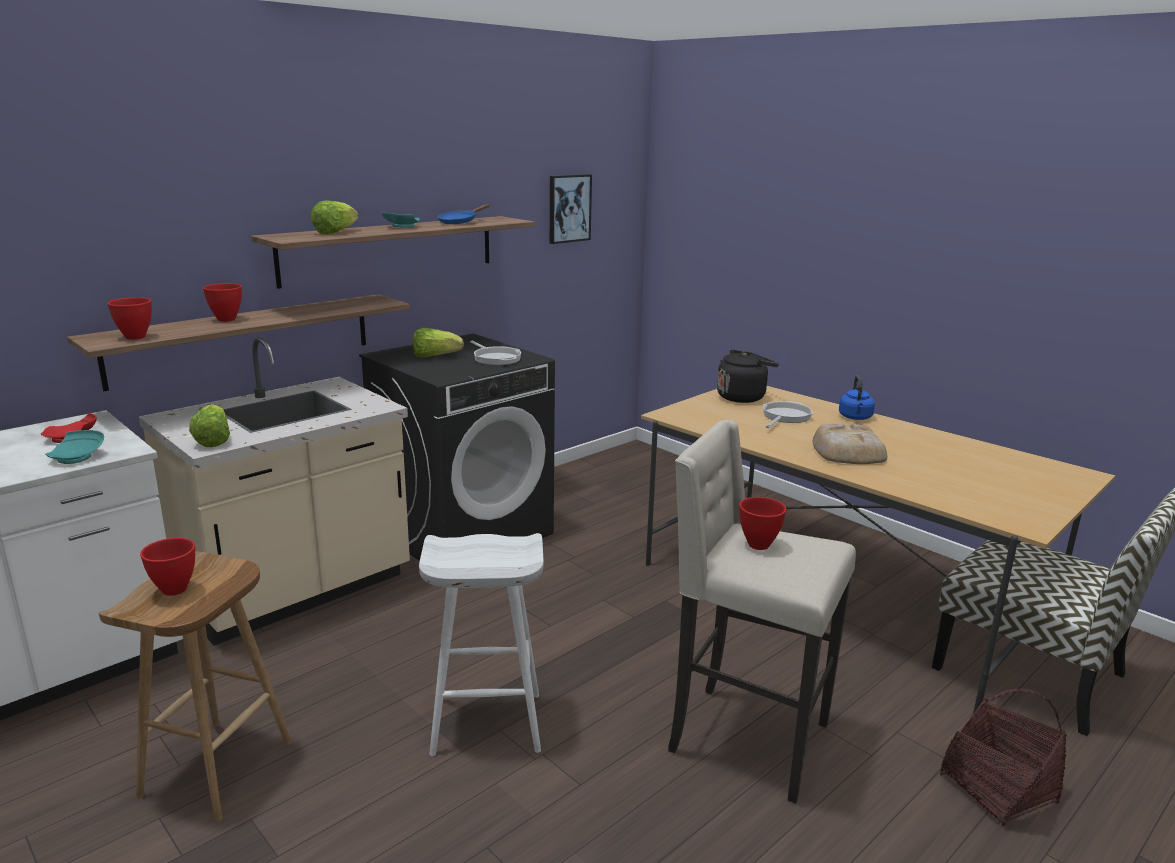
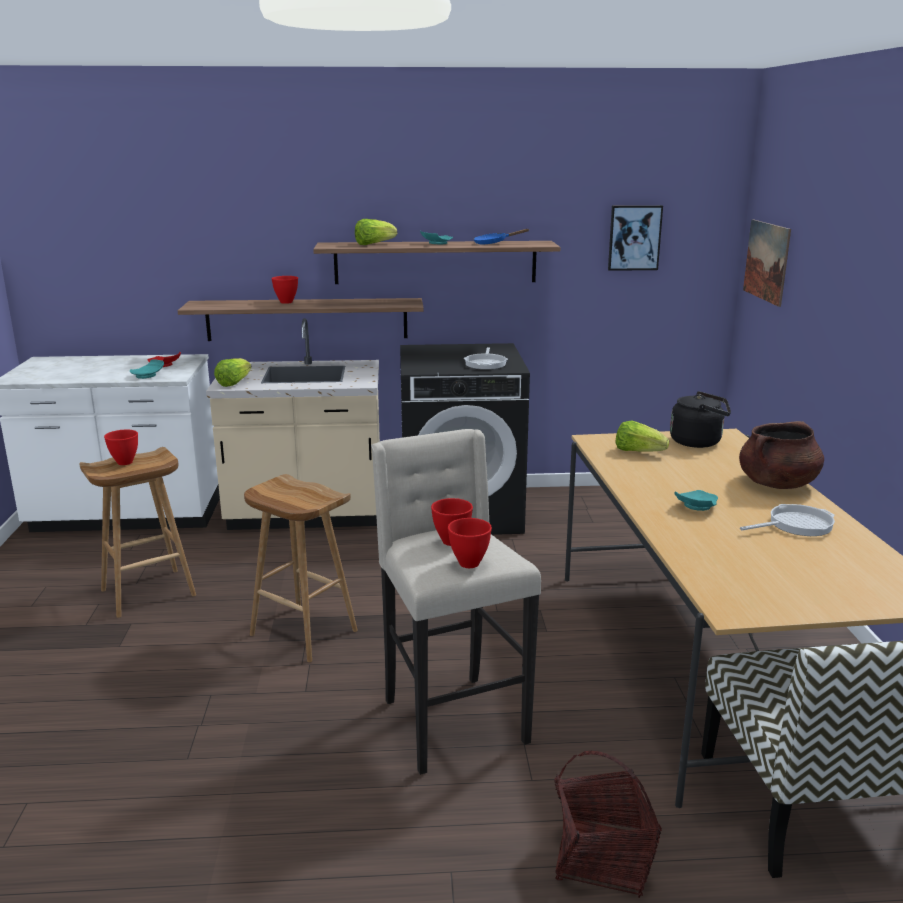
camera: 40 degrees right, 0 degrees up
(136, 337) = (216, 305): red bowl -> red bowl (470, 563)
(435, 356) = (445, 355): lettuce -> lettuce (638, 452)
(485, 724) = (302, 632): white stool -> brown stool
(693, 223) = (766, 261): none -> picture
(785, 417) = (702, 466): frying pan -> frying pan (796, 525)
(847, 452) = (695, 507): bread -> turquoise plate
(855, 418) = (777, 484): blue kettle -> brown cooking pot

